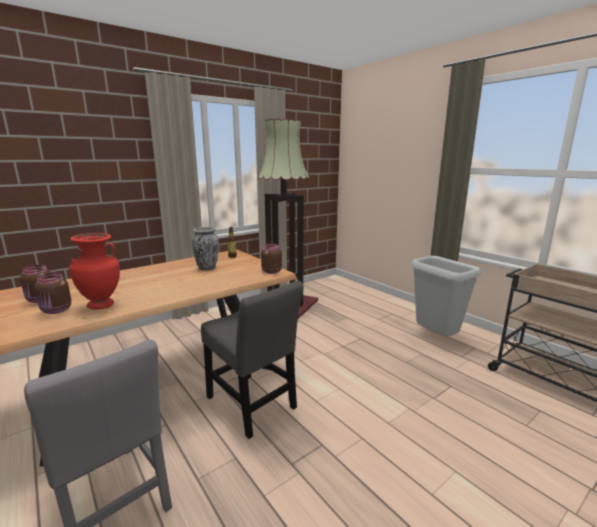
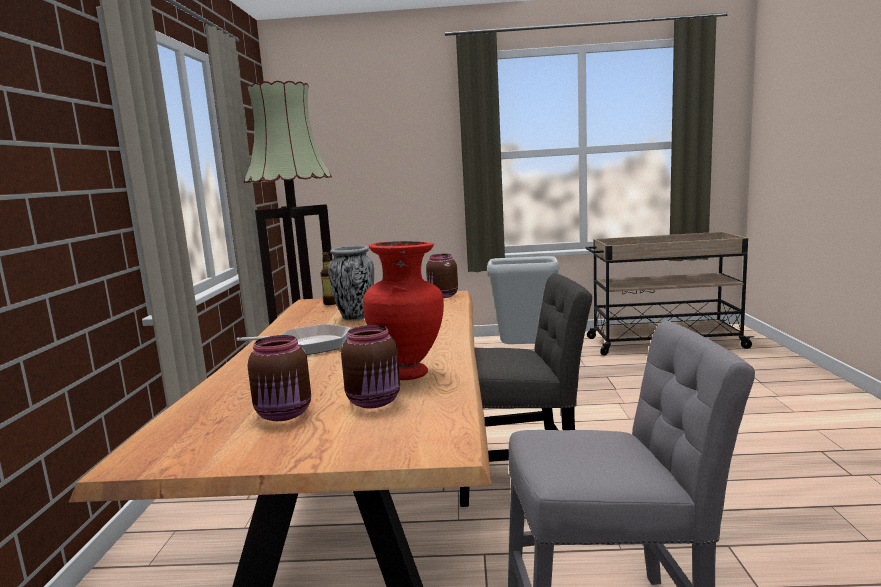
camera: 50 degrees left, 5 degrees down
(148, 275) = (308, 345): none -> frying pan

